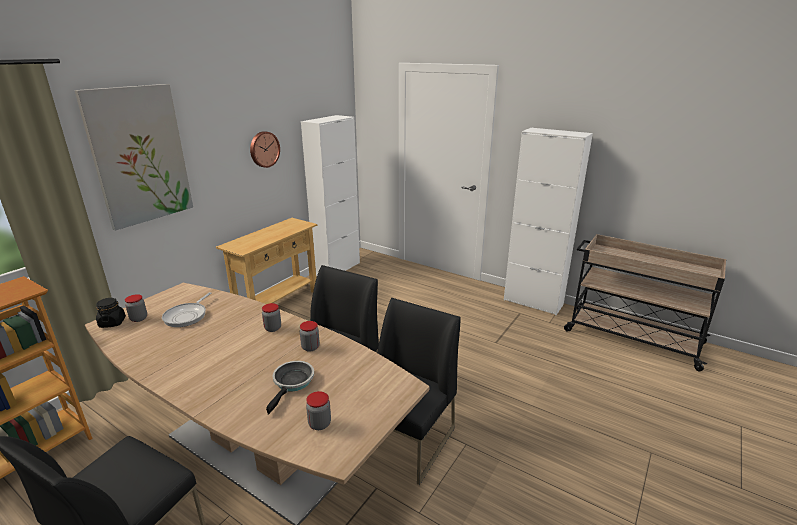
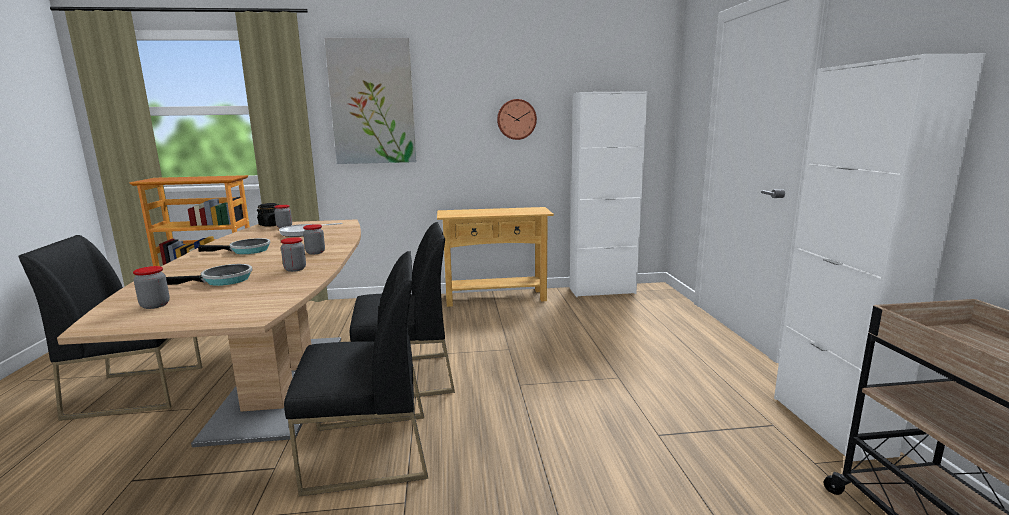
camera: 50 degrees right, 10 degrees down
(204, 355) = (246, 251): none -> frying pan

